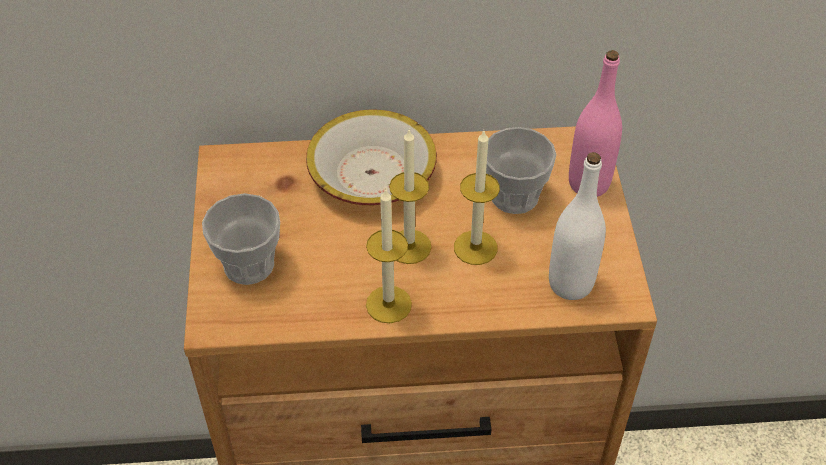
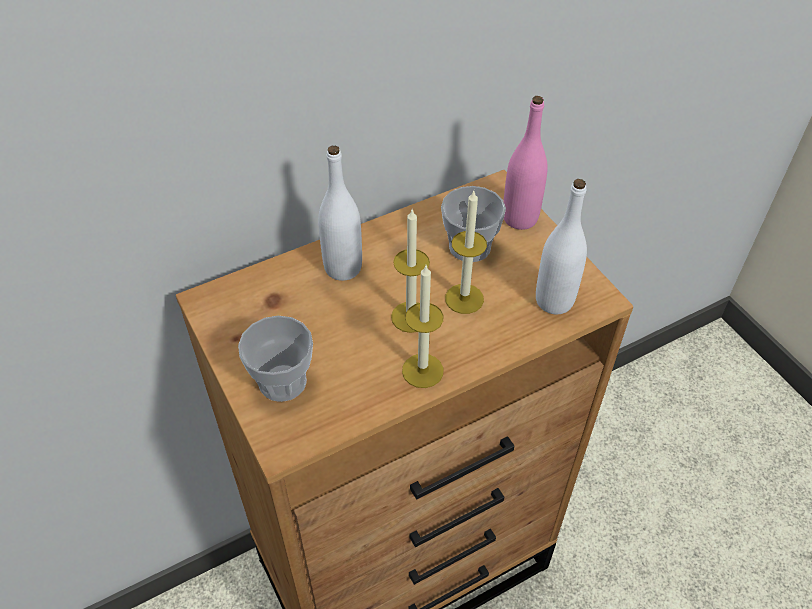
camera: 25 degrees left, 0 degrees up
(371, 173) = (343, 268): bowl -> white bottle

